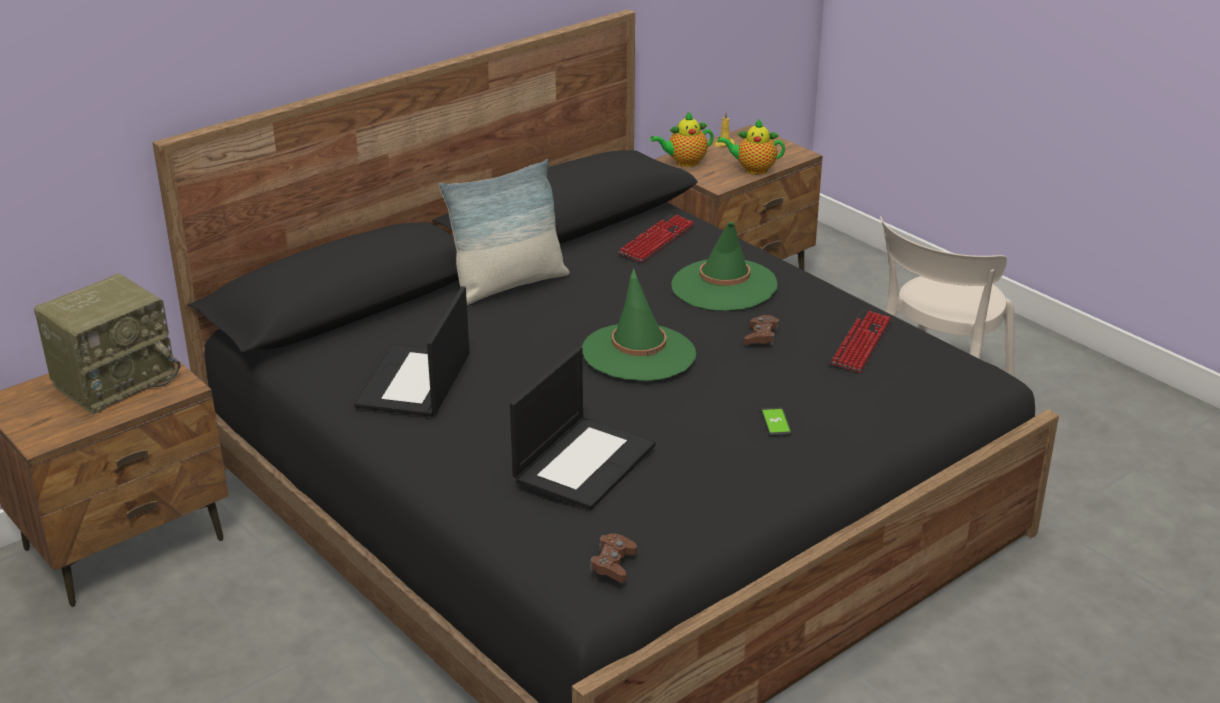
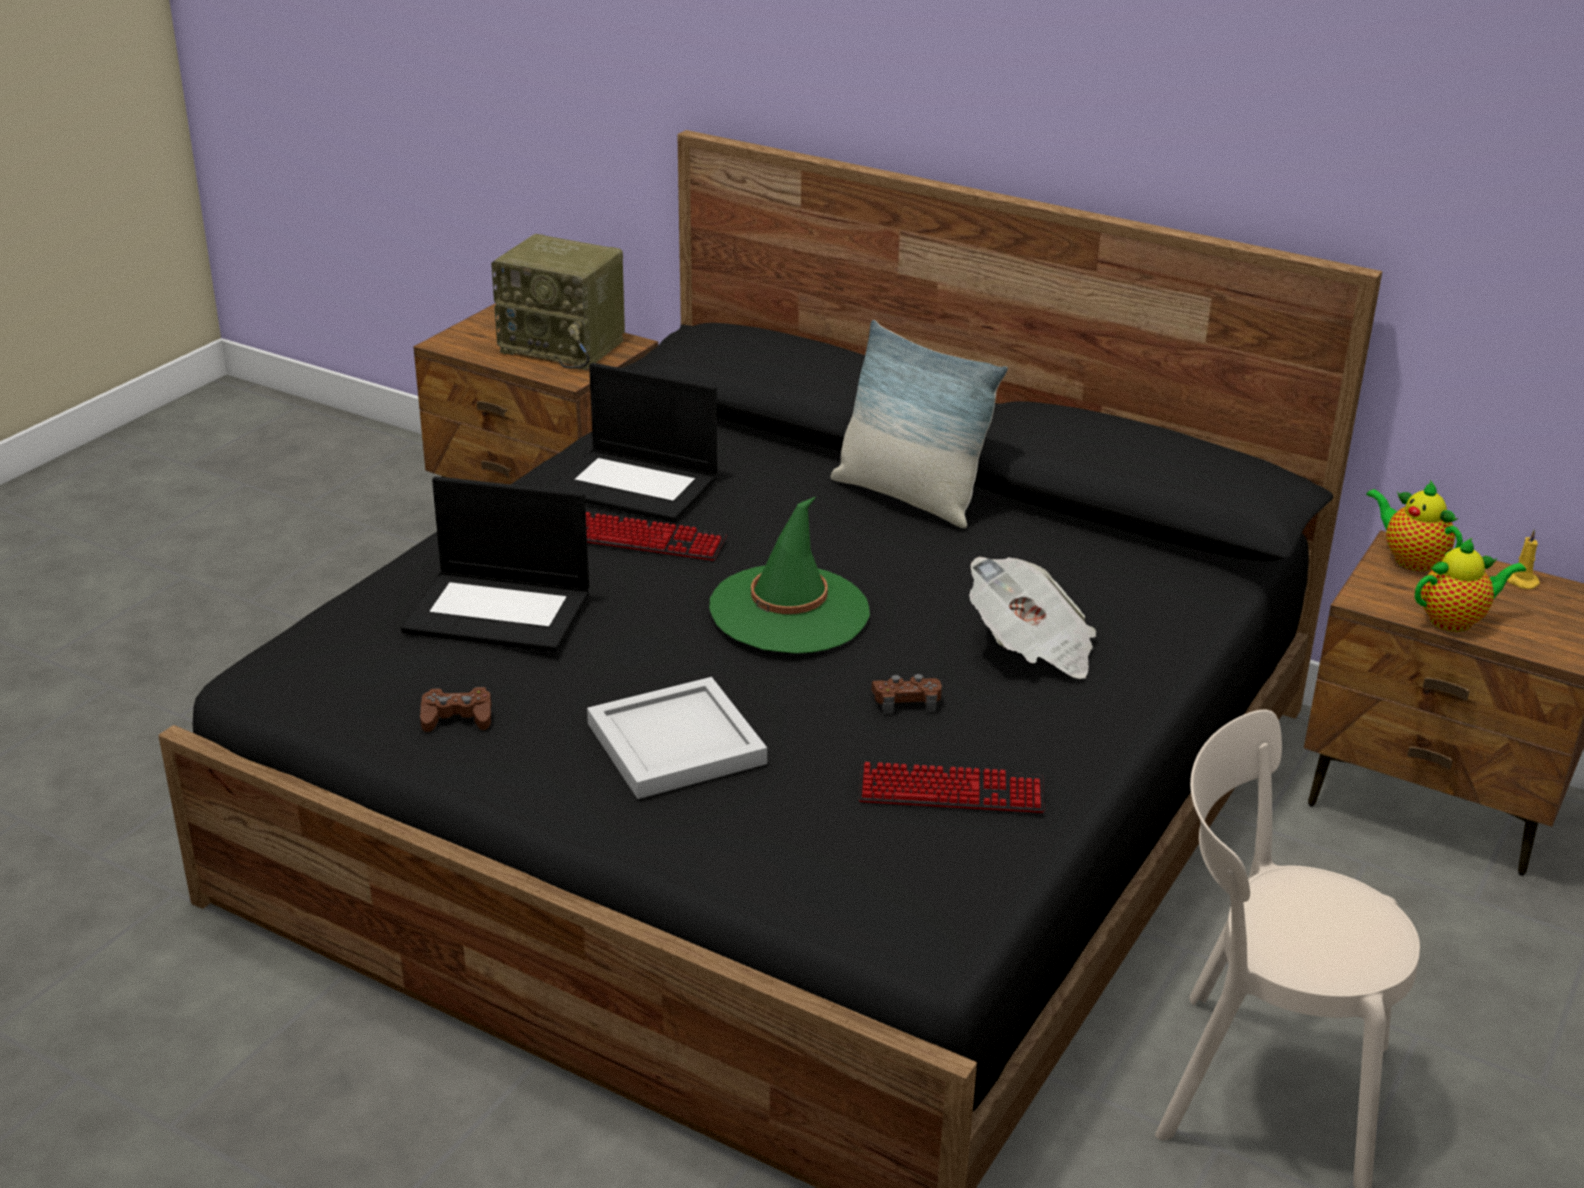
camera: 70 degrees right, 0 degrees up
(415, 382) = (636, 485): laptop -> laptop turned 150 degrees counterclockwise
(613, 564) = (309, 670): brown game controller -> brown game controller (457, 717)
(657, 240) = (1124, 575): keyboard -> keyboard (648, 540)
(724, 286) = (1031, 648): green hat -> newspaper
(753, 169) = (1455, 620): teapot -> teapot turned 90 degrees clockwise
(776, 422) = (679, 744): phone -> white tray

